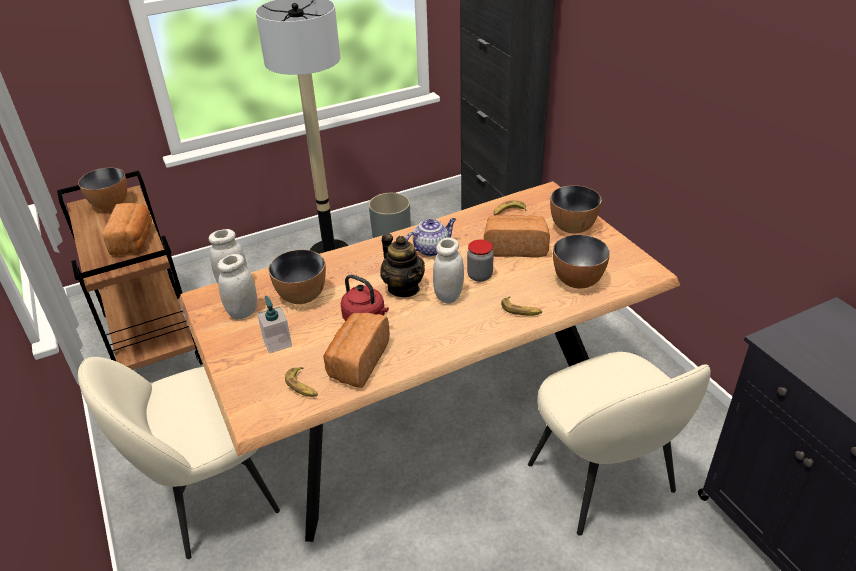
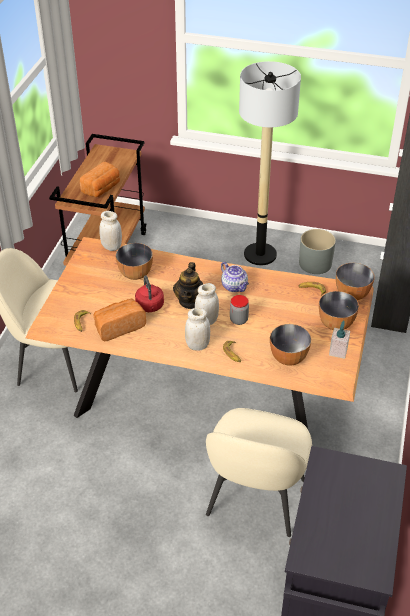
camera: 40 degrees right, 5 degrees up
(111, 205) = (114, 157): bowl -> bowl (352, 294)
(243, 312) = (99, 265): white jar -> white jar (197, 345)
(277, 343) = (96, 293): soap dispenser -> soap dispenser (338, 351)
(431, 249) = (235, 287): teapot -> teapot turned 45 degrees clockwise
(515, 247) = (282, 315): bread -> none

